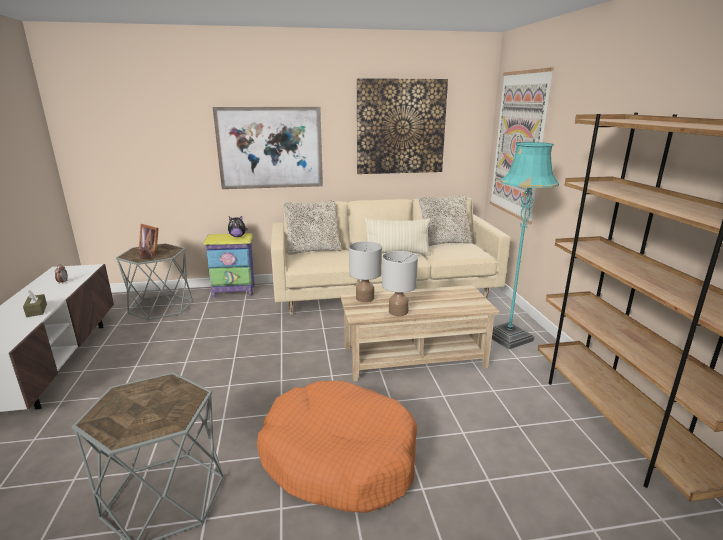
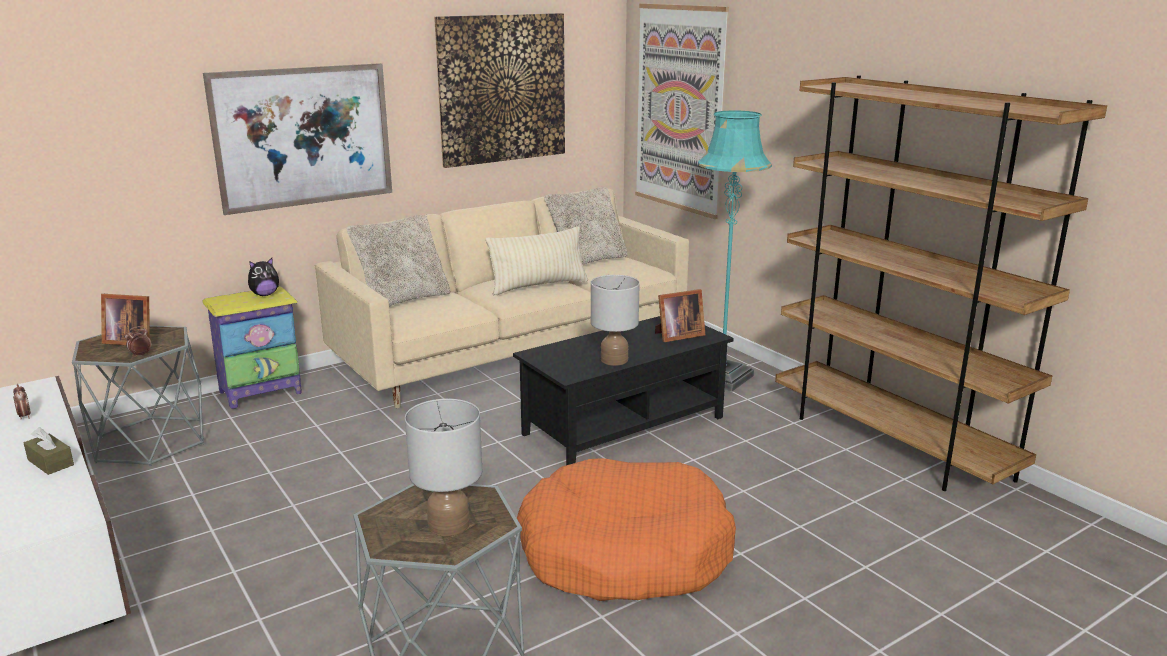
camera: 25 degrees left, 0 degrees up
(365, 298) = (554, 352): grey table lamp -> grey table lamp (449, 525)
(414, 357) = (624, 425): beige coffee table -> black coffee table
(458, 302) = (677, 336): none -> picture frame

